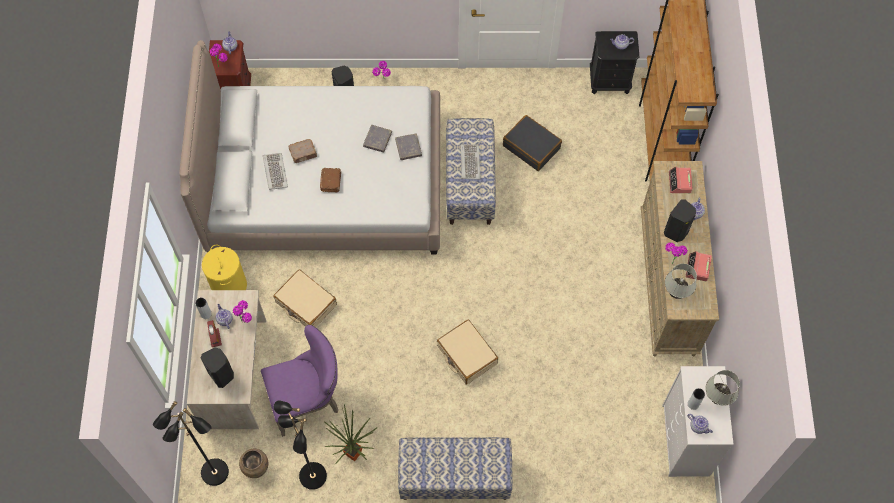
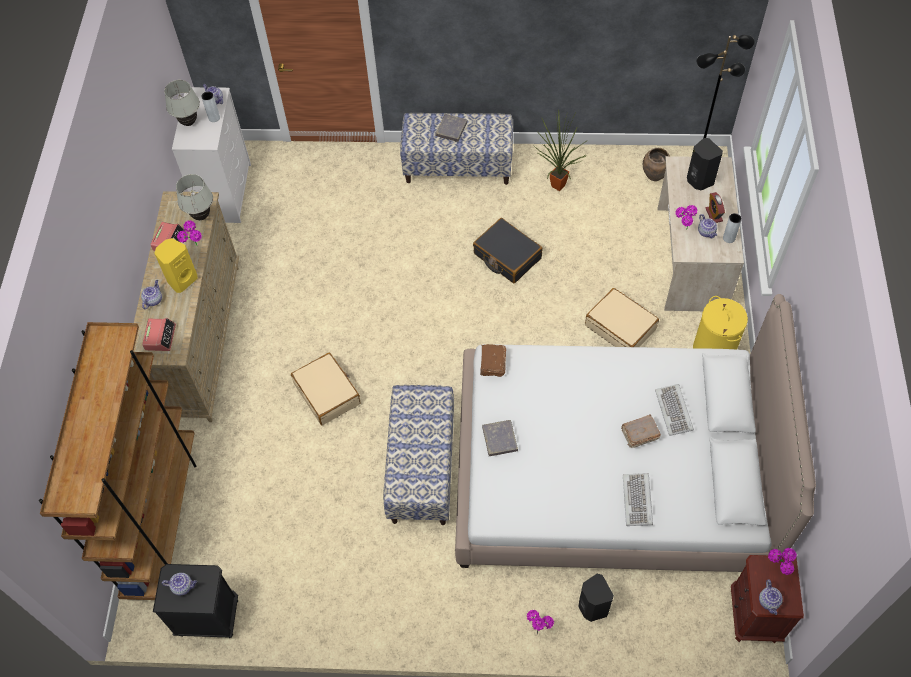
camera: 175 degrees left, 5 degrees down
(308, 400) = (608, 233): purple chair -> none
(312, 476) = (598, 169): black floor lamp -> none
(331, 182) = (599, 395): brown book -> brown book (492, 364)
(377, 139) = (541, 452): grey book -> grey book (451, 129)
(466, 355) = (439, 271): beige suitcase -> beige suitcase (327, 393)
(469, 162) = (420, 439): keyboard -> keyboard (638, 500)
(531, 147) = (335, 517): black suitcase -> black suitcase (507, 256)
(676, 232) = (181, 280): black speaker -> yellow speaker

